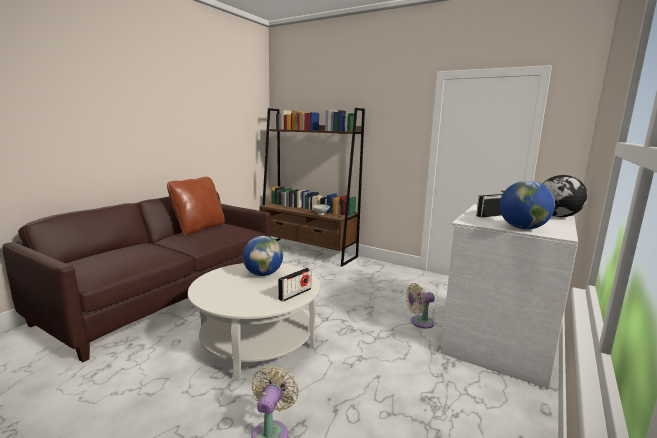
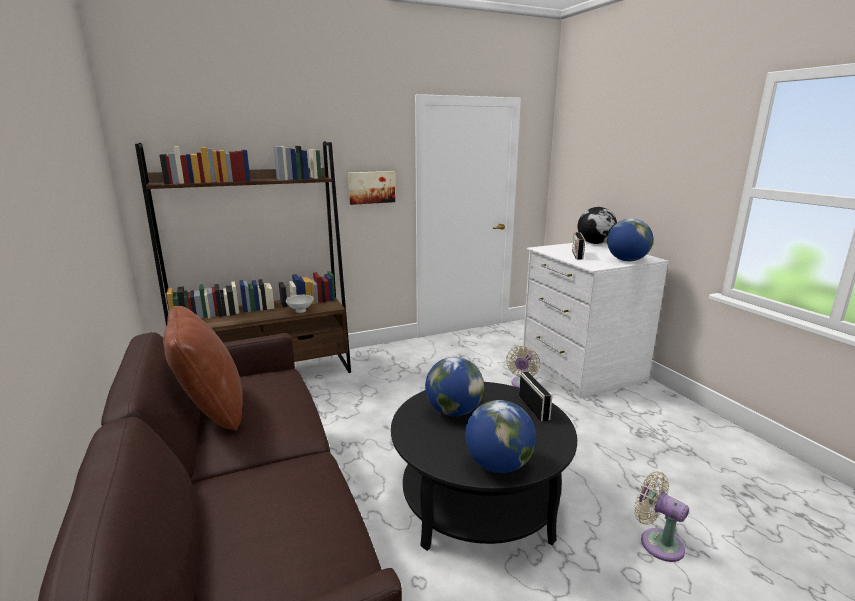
camera: 55 degrees left, 5 degrees up
(213, 296) = (498, 465): none -> globe
(257, 341) = (479, 499): white coffee table -> black coffee table
(394, 142) = (371, 187): none -> picture

